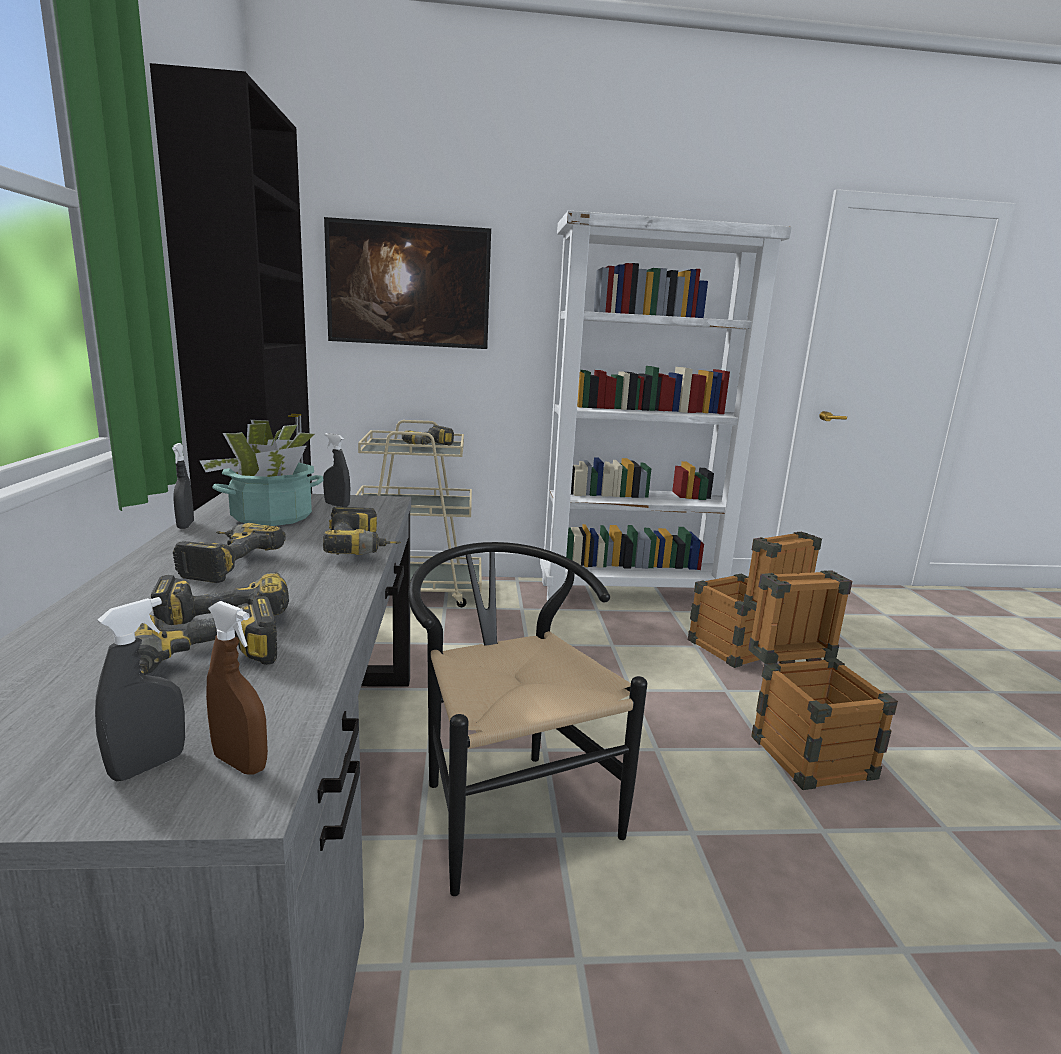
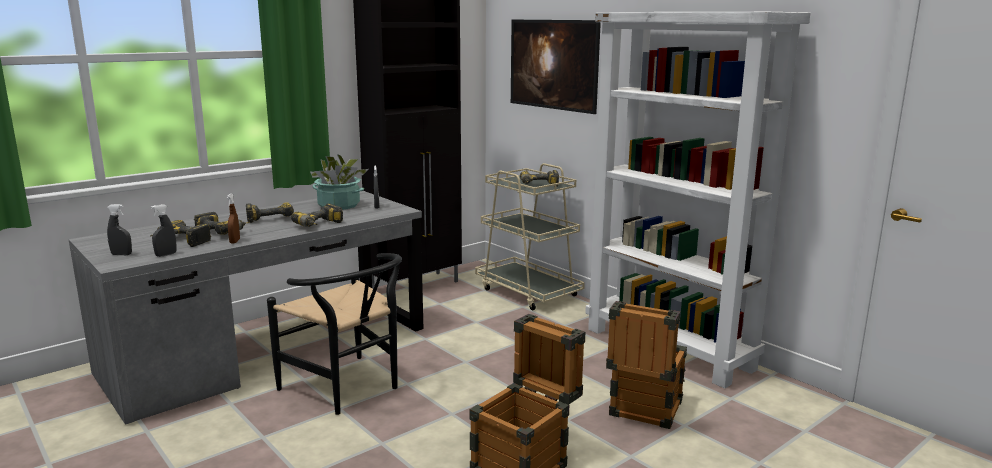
camera: 55 degrees right, 0 degrees up
(185, 525) = (304, 201): grey spray bottle -> grey spray bottle (166, 255)
(240, 763) = (130, 261): brown spray bottle -> brown spray bottle (234, 241)
(506, 803) = (348, 389): black chair -> black chair turned 105 degrees clockwise

